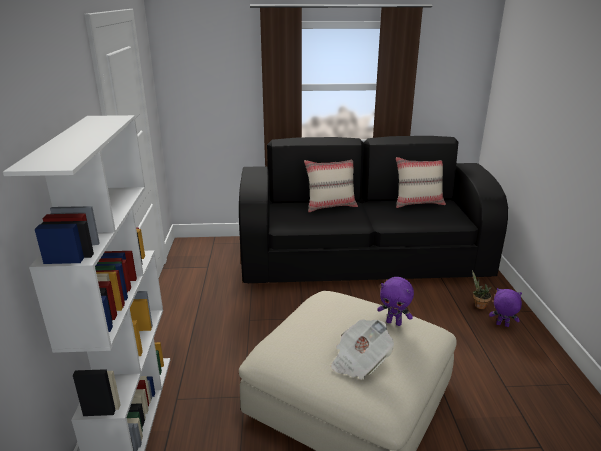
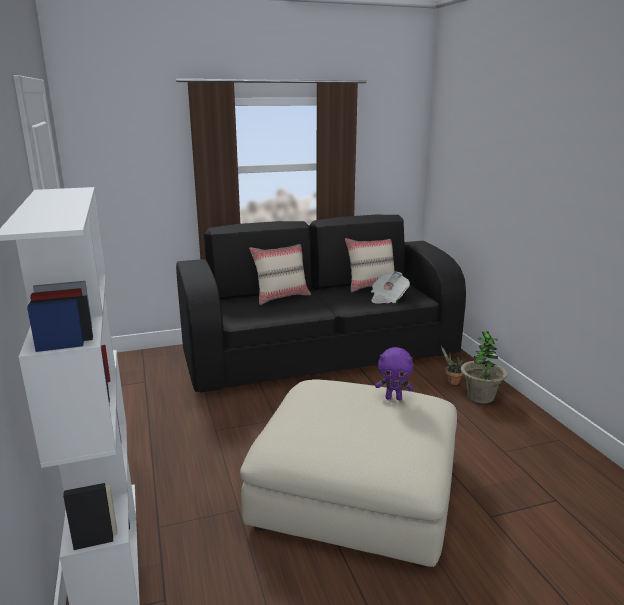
camera: 15 degrees left, 5 degrees down
(359, 361) = (375, 438): newspaper -> newspaper (387, 298)
(502, 325) = (480, 397): purple plush toy -> potted plant

